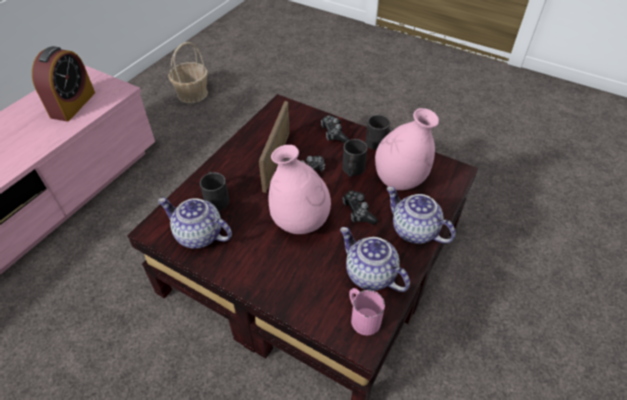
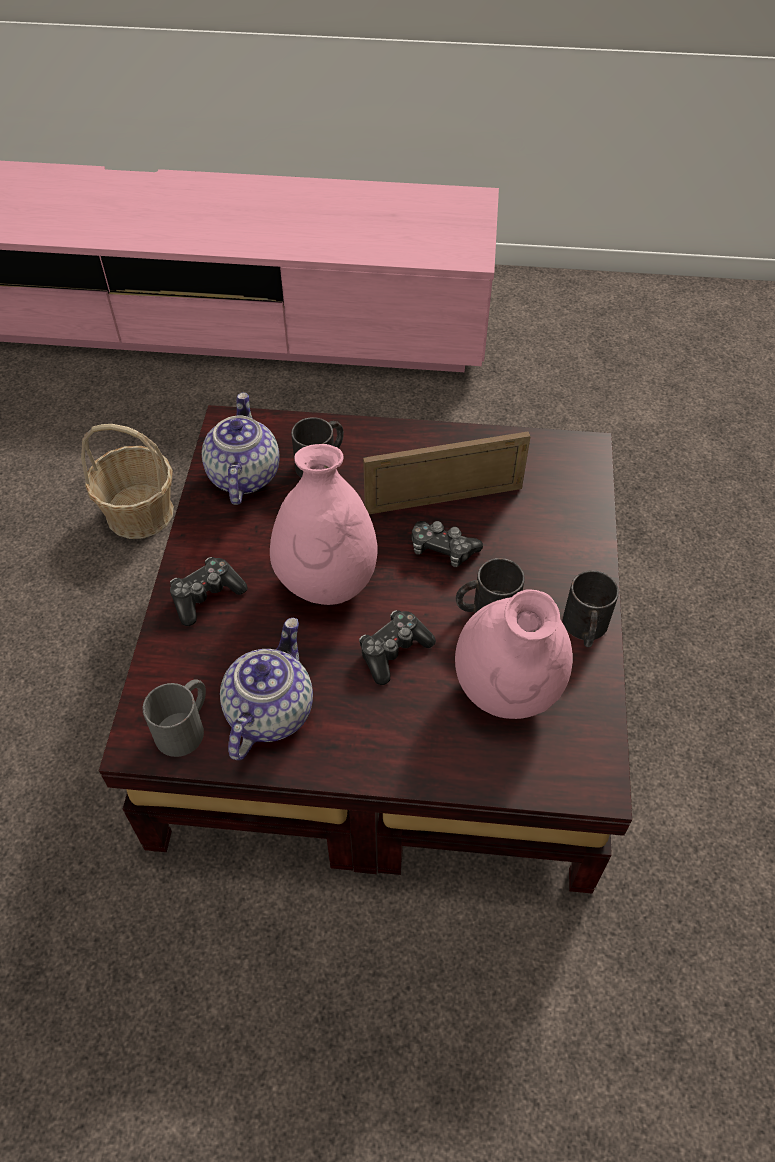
camera: 65 degrees right, 5 degrees up
(73, 104) = (406, 231): alarm clock -> none
(192, 94) = (637, 356): basket -> basket (139, 512)
(334, 134) = (563, 550): game controller -> game controller (206, 596)
(362, 316) = (186, 726): pink mug -> grey mug
(414, 230) = (395, 748): teapot -> none

